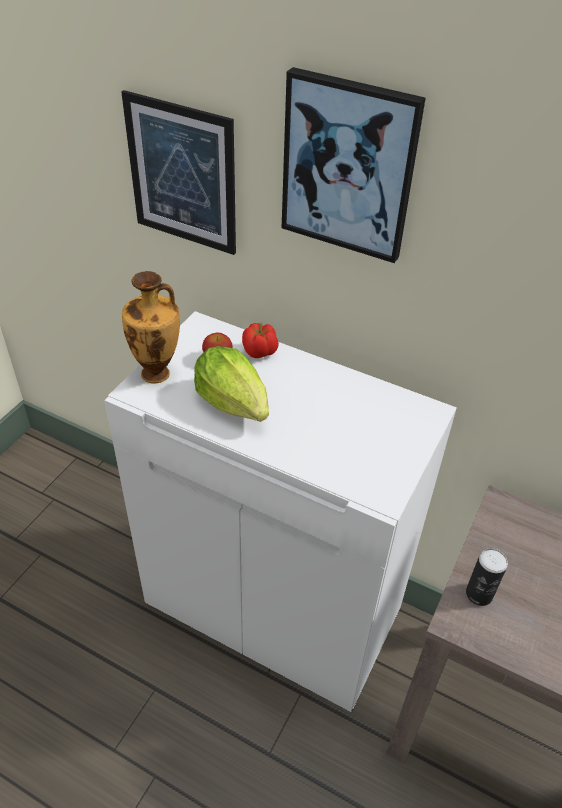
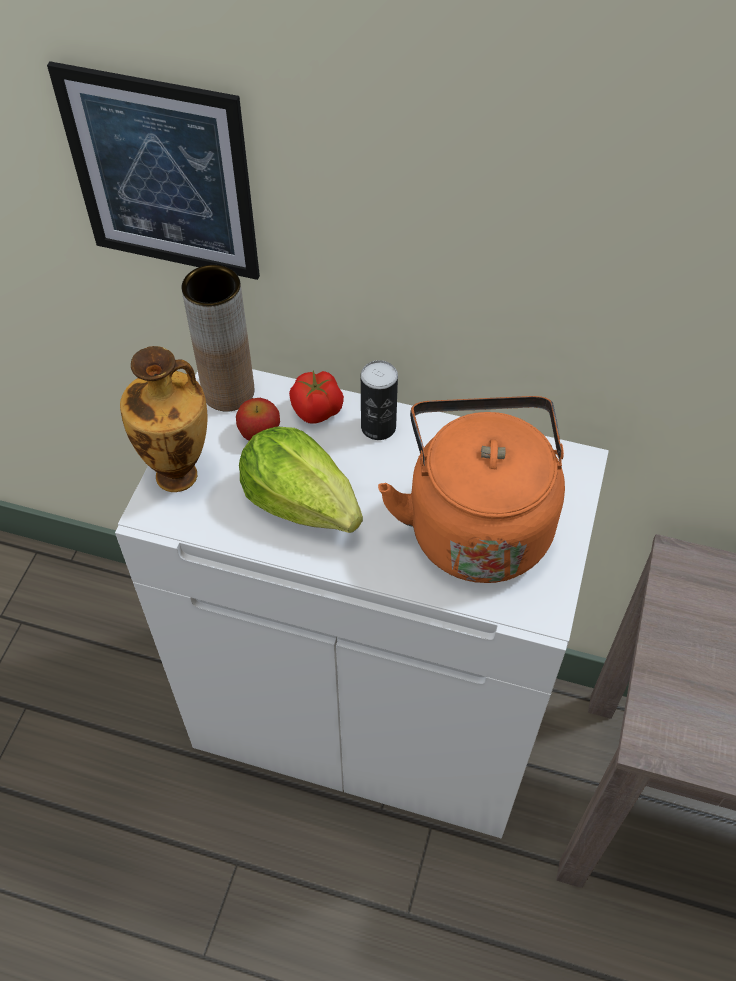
camera: 10 degrees left, 10 degrees up
(204, 332) = (228, 392): none -> brown vase
(348, 167) = (429, 154): picture -> none
(350, 435) = (476, 523): none -> orange kettle
(479, 594) = (673, 696): can -> can (378, 427)

